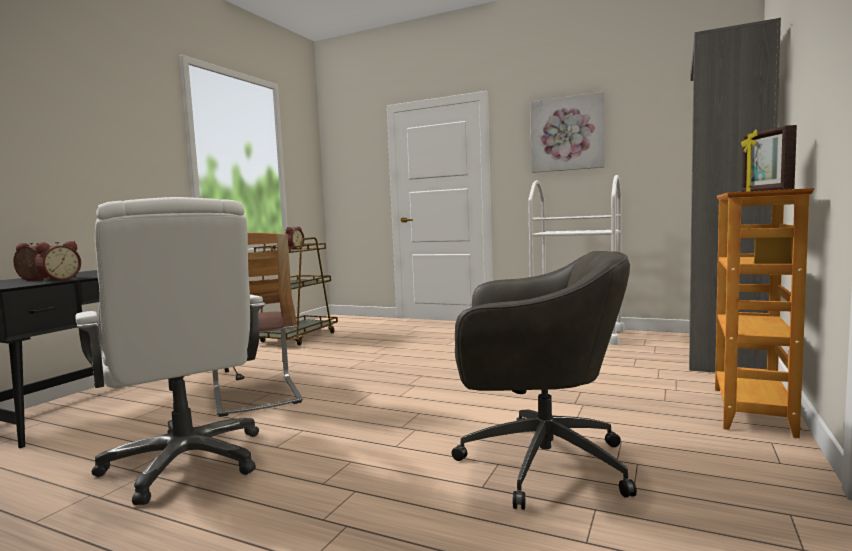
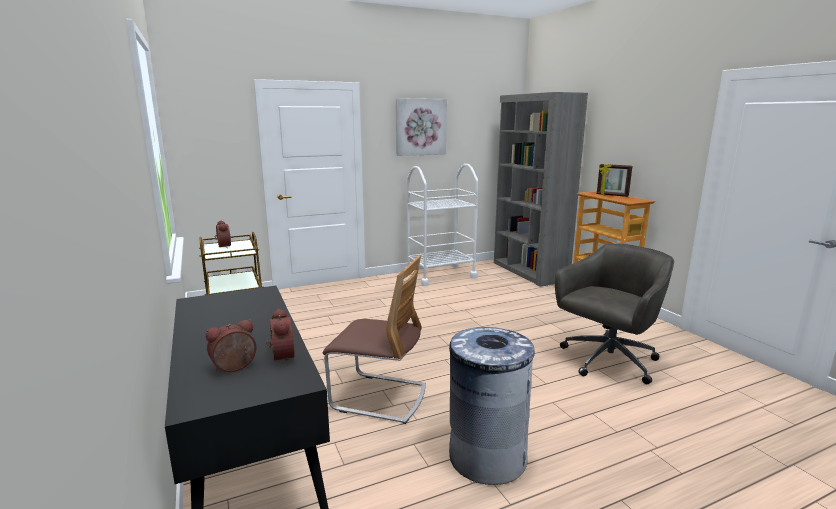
camera: 50 degrees left, 10 degrees up
(186, 462) = (487, 456): white office chair -> grey trash can

